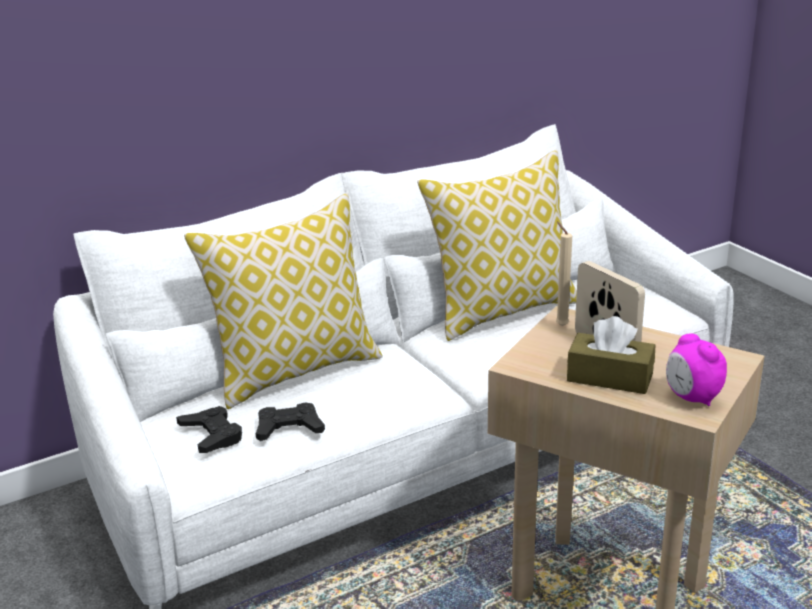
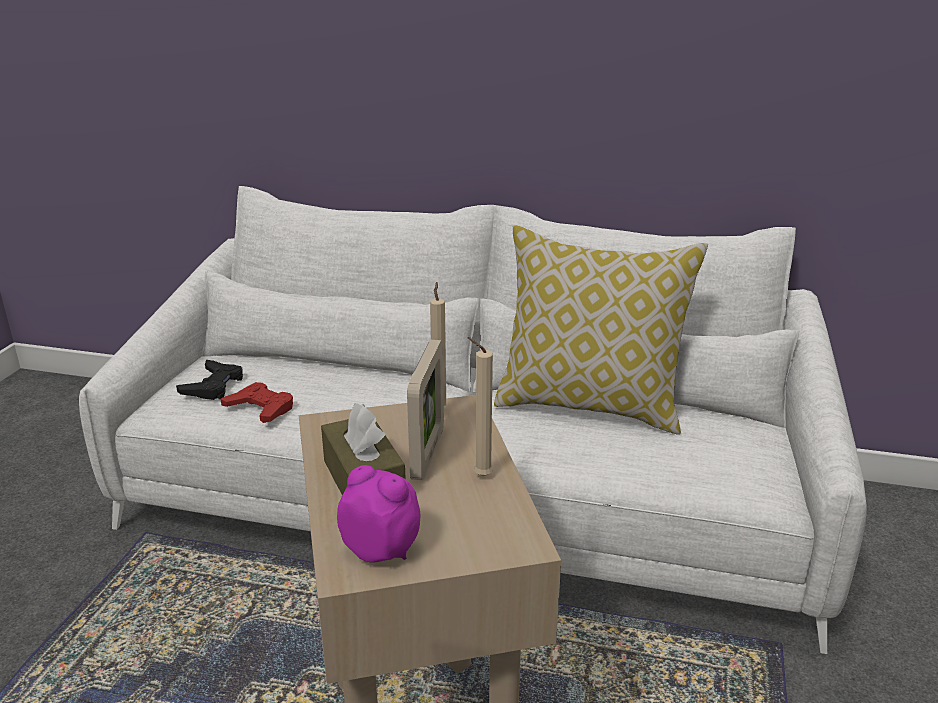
camera: 45 degrees right, 0 degrees up
(289, 428) = (260, 408): black game controller -> red game controller
(295, 370) = (347, 370): pillow -> none
(654, 342) = (480, 475): none -> beige candle
(692, 398) = (381, 549): alarm clock -> alarm clock turned 105 degrees clockwise

